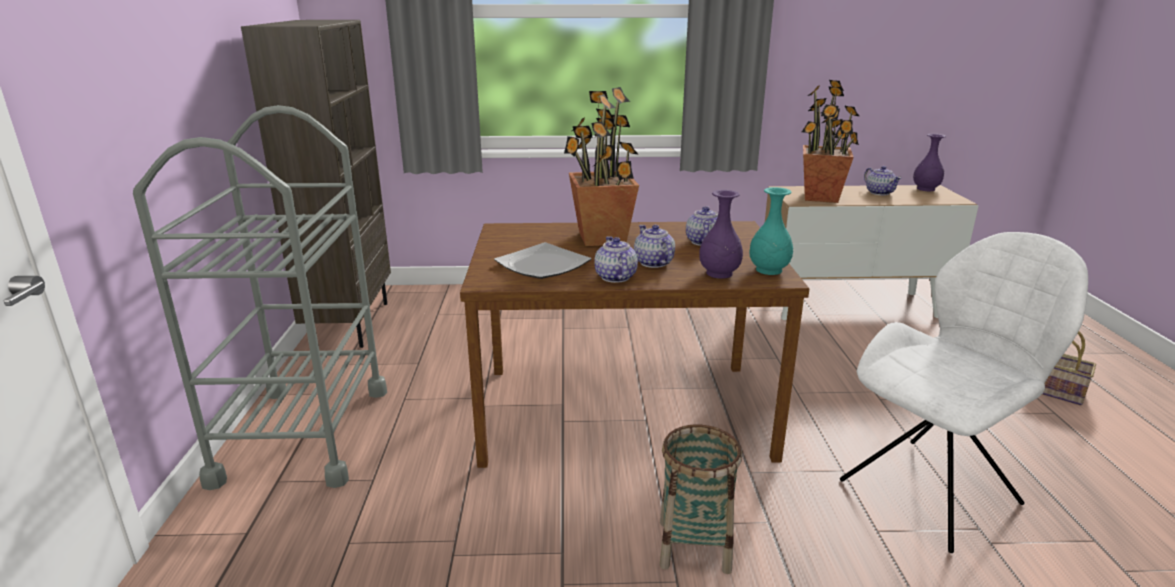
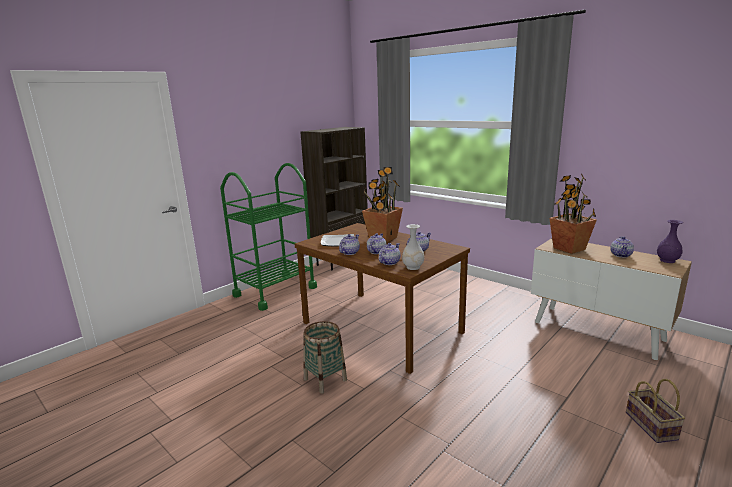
camera: 45 degrees right, 5 degrees down
(304, 434) = (275, 291): grey cart -> green cart
(718, 273) = (389, 262): purple vase -> teapot
(768, 270) = (412, 267): turquoise vase -> white vase
(933, 490) = (459, 420): white chair -> none

